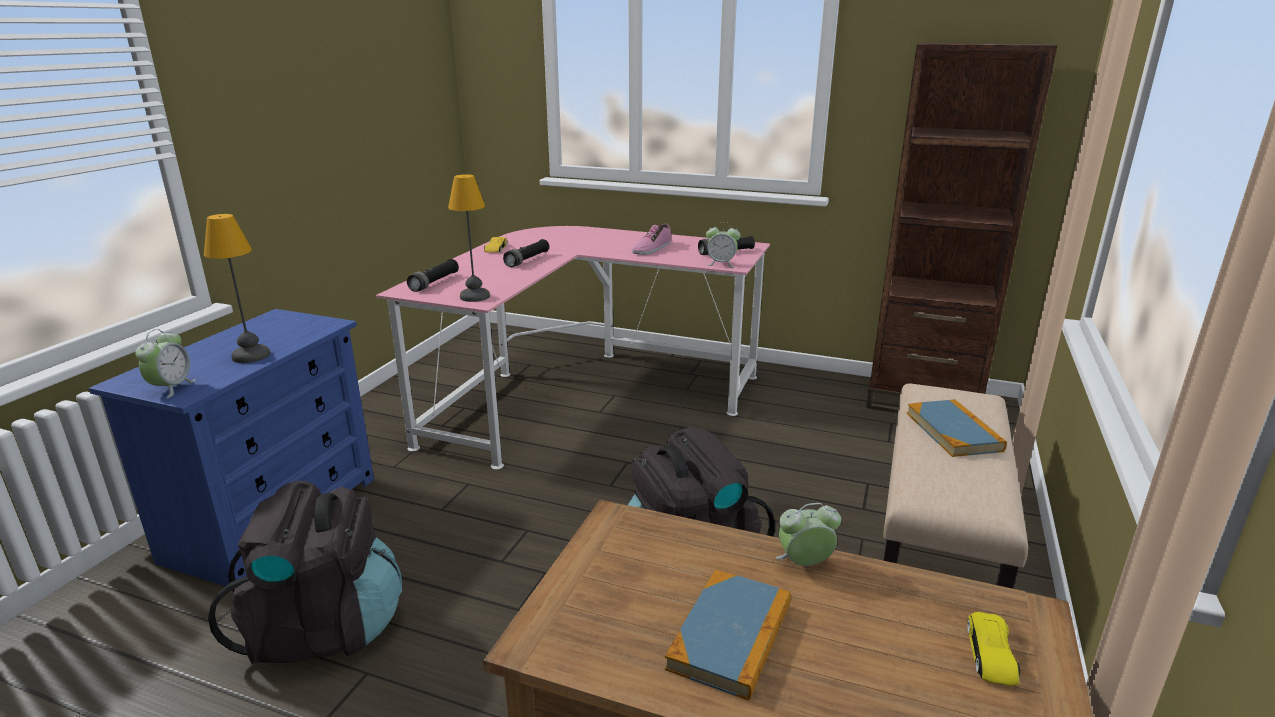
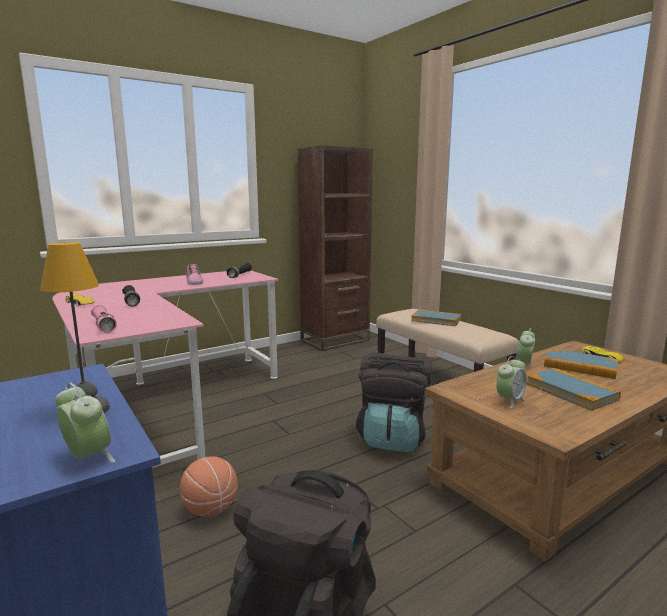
camera: 55 degrees left, 10 degrees down
(434, 283) = (104, 326): black flashlight -> pink flashlight
(434, 505) = (210, 509): none -> basketball
(475, 296) = (168, 321): table lamp -> none
(721, 264) = (255, 278): alarm clock -> alarm clock (509, 401)
(887, 631) = (580, 366): none -> book

